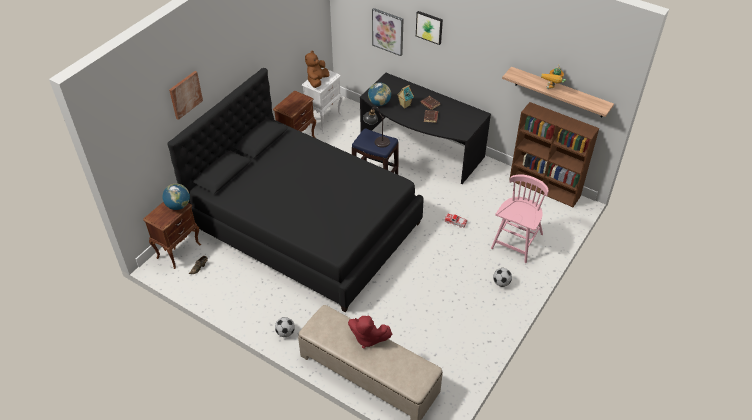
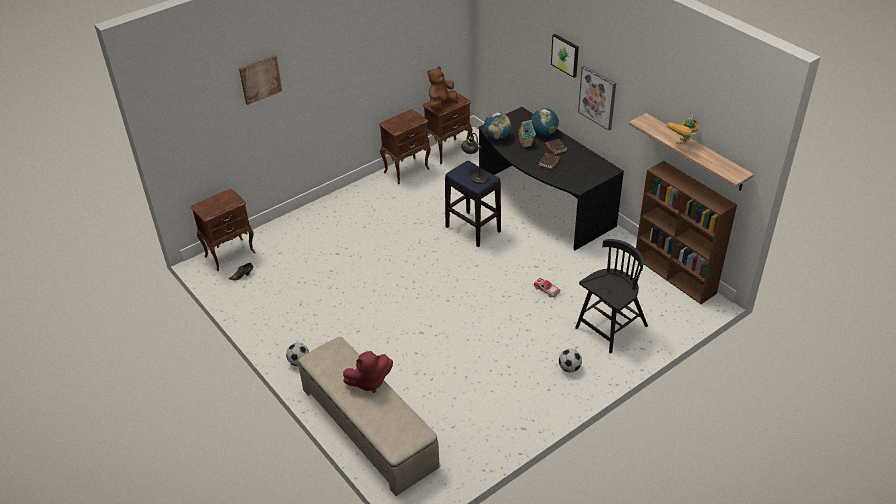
camera: 20 degrees right, 5 degrees down
(178, 206) = (231, 200): globe -> globe (544, 133)
(305, 225) = (374, 257): black bed -> none
(323, 119) = (448, 151): white nightstand -> brown nightstand
(368, 338) = (369, 382): red plush toy -> red plush toy turned 60 degrees counterclockwise
(388, 31) = (525, 56): picture -> picture (597, 97)
(516, 242) = (610, 327): pink chair -> black chair

